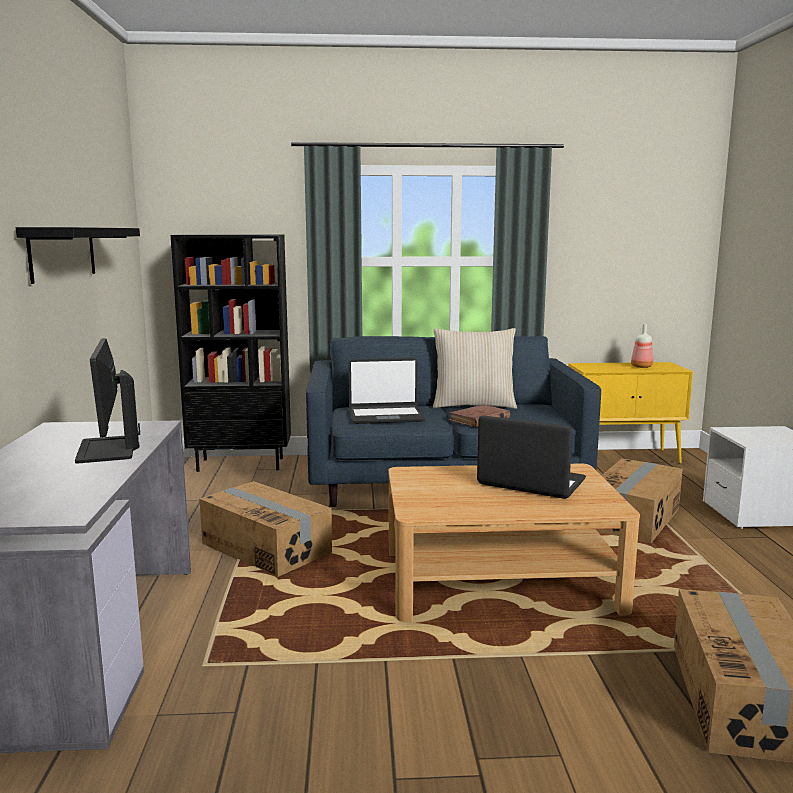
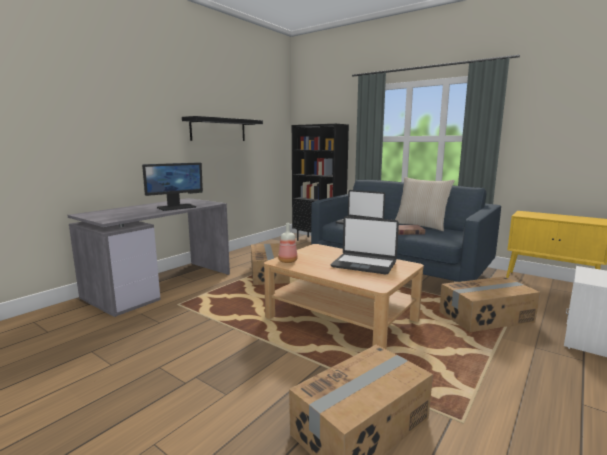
camera: 40 degrees right, 0 degrees up
(108, 449) = (176, 207): monitor -> monitor turned 150 degrees counterclockwise
(531, 483) = (364, 264): laptop -> laptop turned 135 degrees clockwise
(642, 367) = (572, 218): bottle -> bottle (287, 261)

